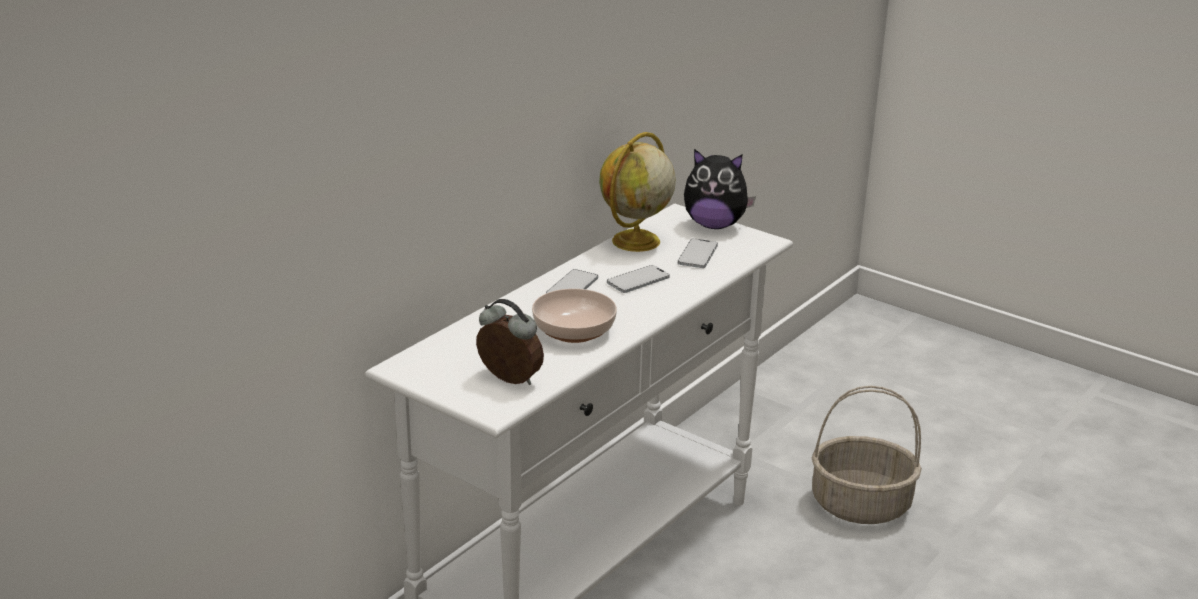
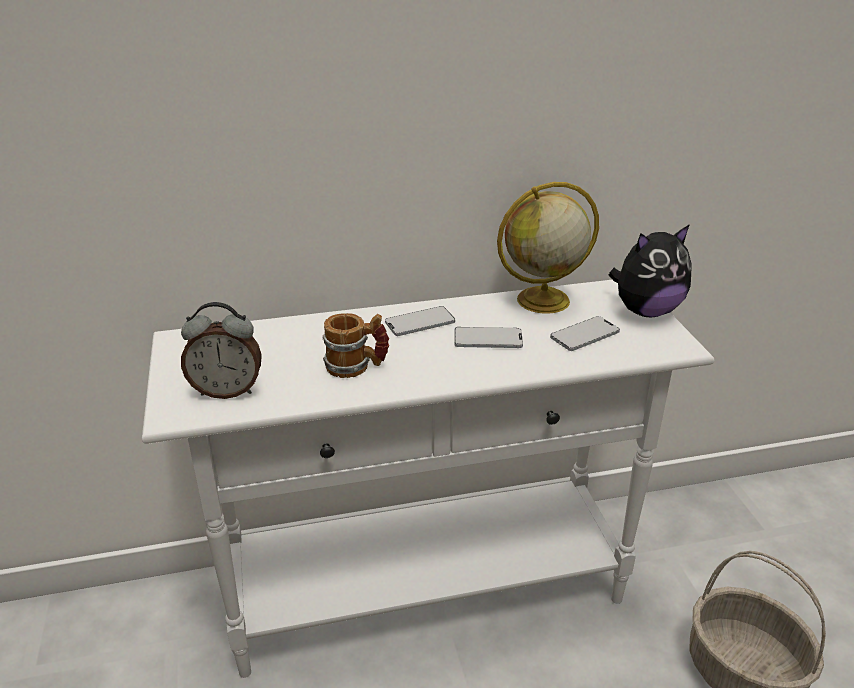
camera: 40 degrees right, 5 degrees up
(508, 381) = (227, 390): alarm clock -> alarm clock turned 105 degrees clockwise
(575, 331) = (356, 366): bowl -> mug
(714, 225) = (646, 311): plush toy -> plush toy turned 75 degrees counterclockwise

